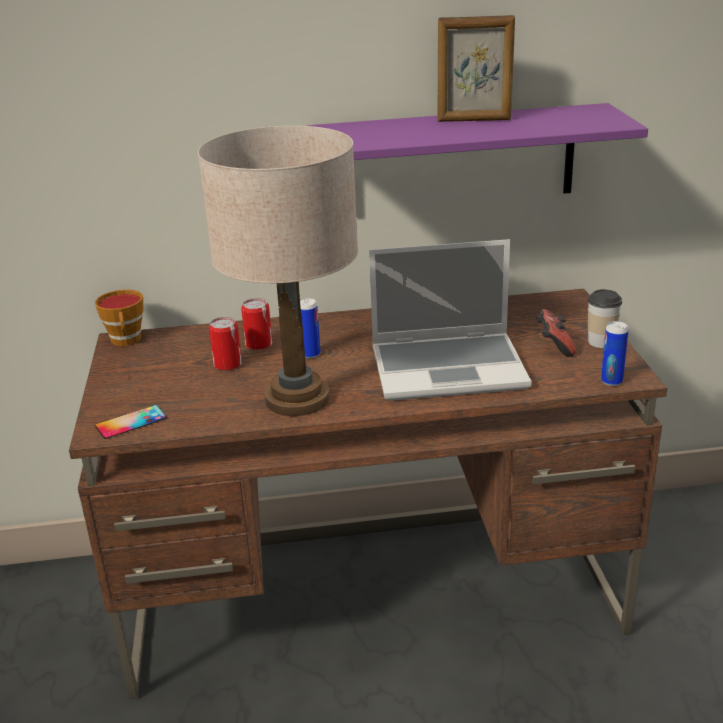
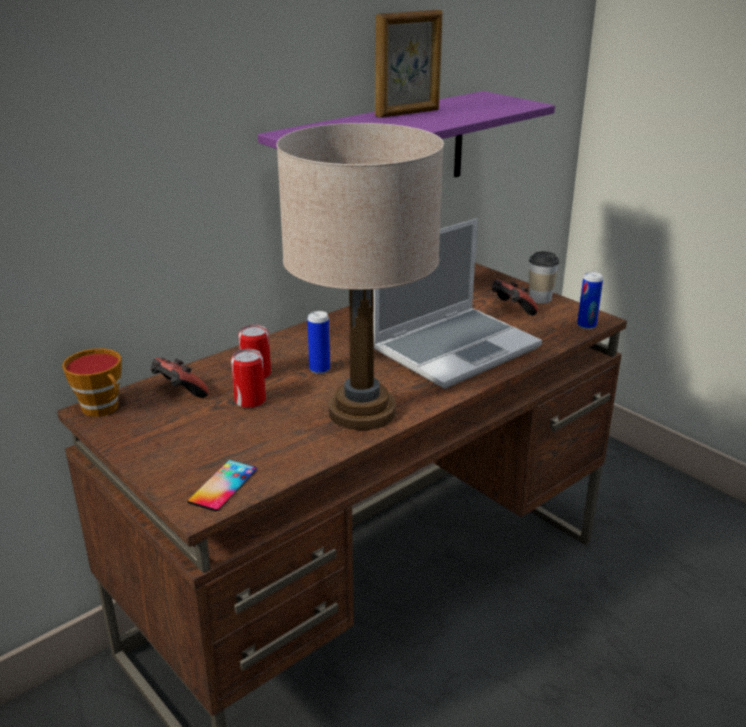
camera: 35 degrees left, 0 degrees up
(188, 343) = (179, 393): none -> game controller

